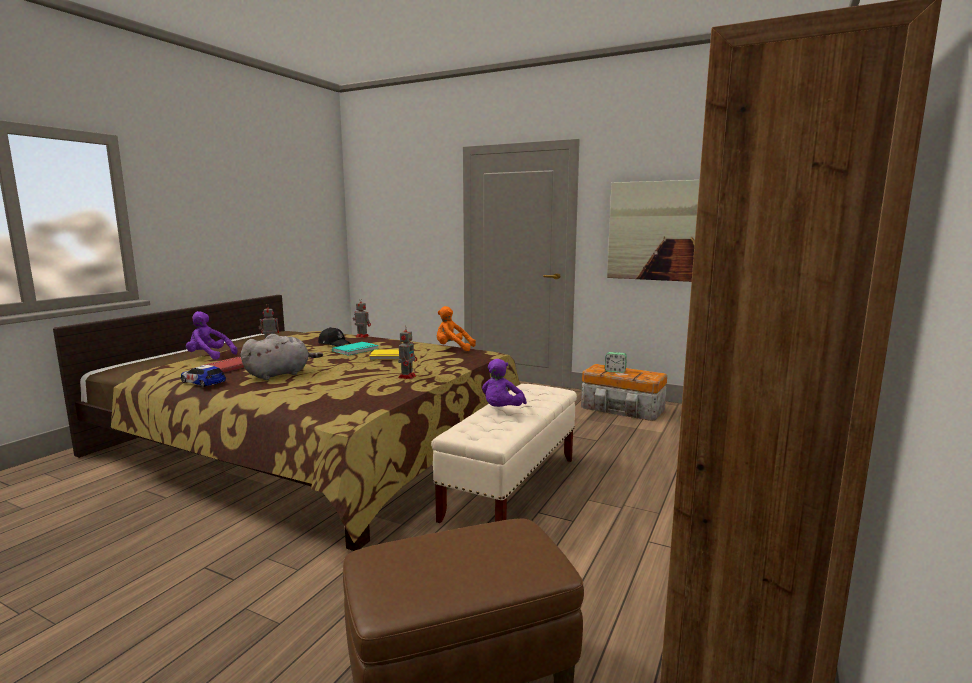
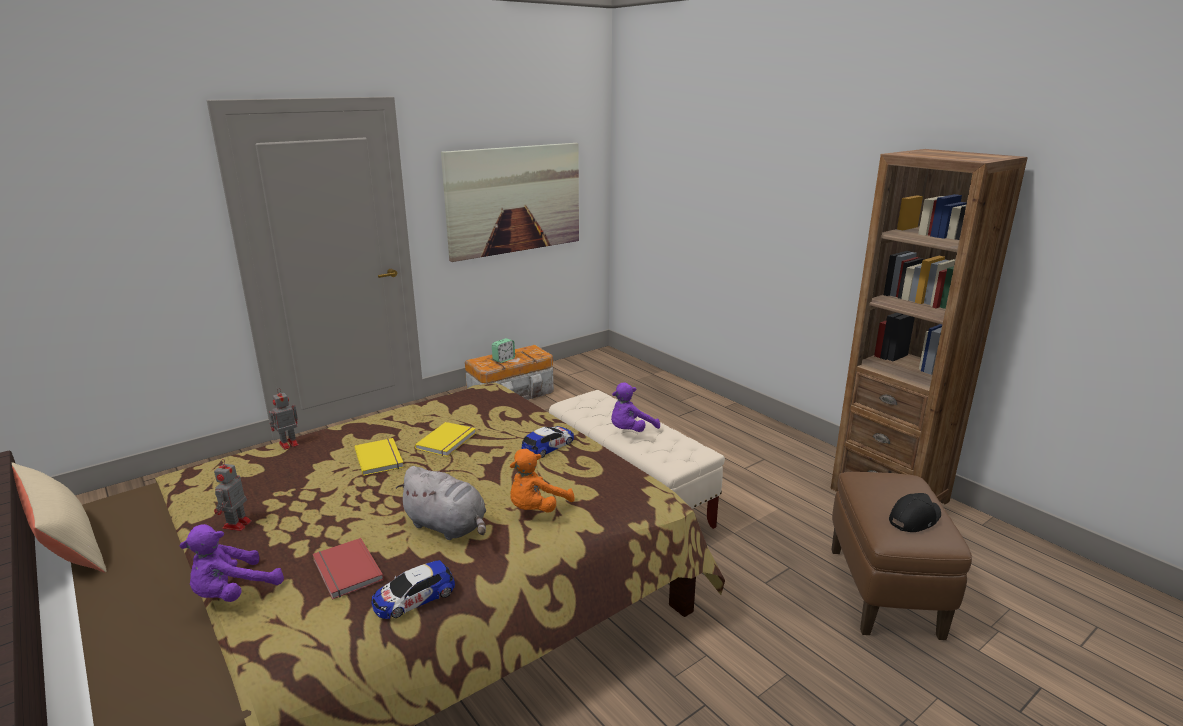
camera: 65 degrees left, 10 degrees up
(255, 335) = (66, 544): none -> beige pillow
(280, 374) = (448, 526): grey plush toy -> grey plush toy turned 135 degrees clockwise
(334, 343) = (312, 469): black cap -> black cap (914, 519)
(356, 350) = (381, 458): turquoise book -> yellow book
(407, 376) = (548, 446): toy robot -> toy car
(452, 348) = (449, 402): orange plush toy -> orange plush toy (536, 509)
(501, 410) = (630, 431): purple plush toy -> purple plush toy turned 90 degrees clockwise

